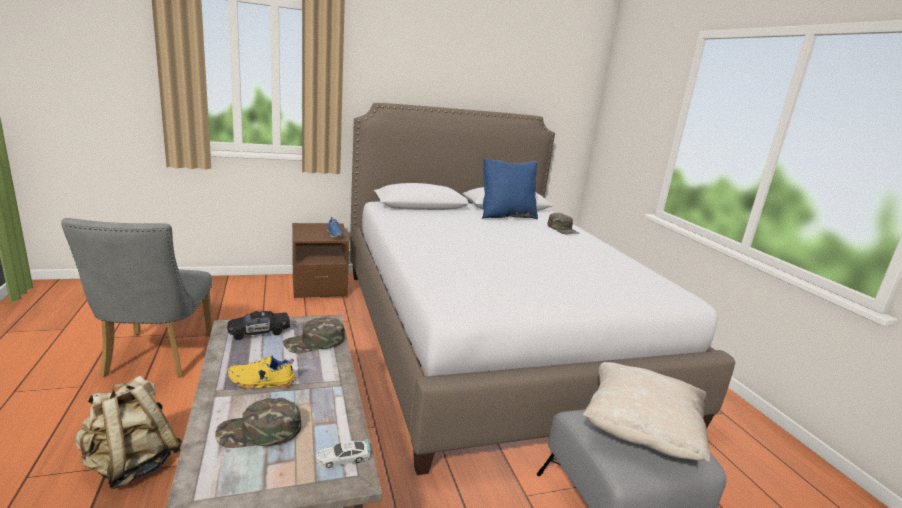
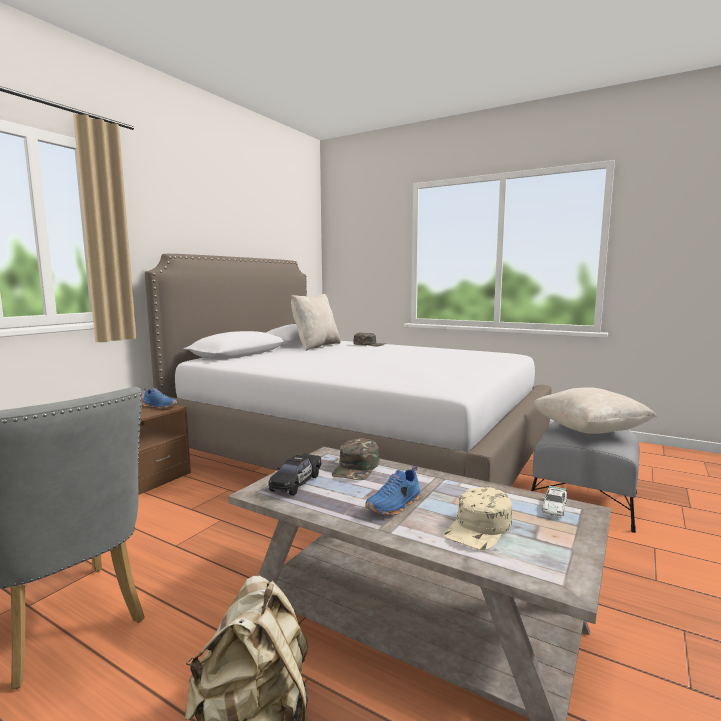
camera: 40 degrees left, 10 degrees down
(259, 432) = (479, 528): green cap -> beige cap
(261, 382) = (395, 506): yellow shoe -> blue shoe
(506, 216) = (316, 346): blue pillow -> beige pillow

